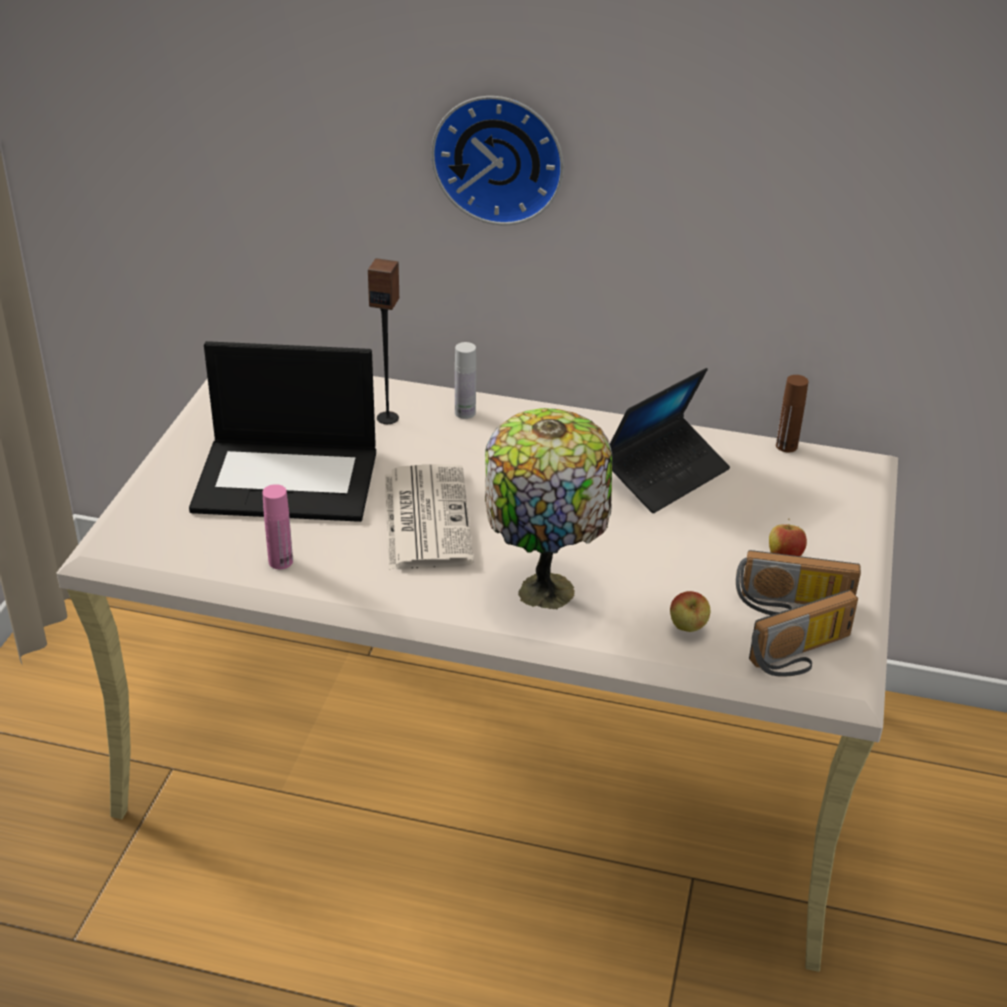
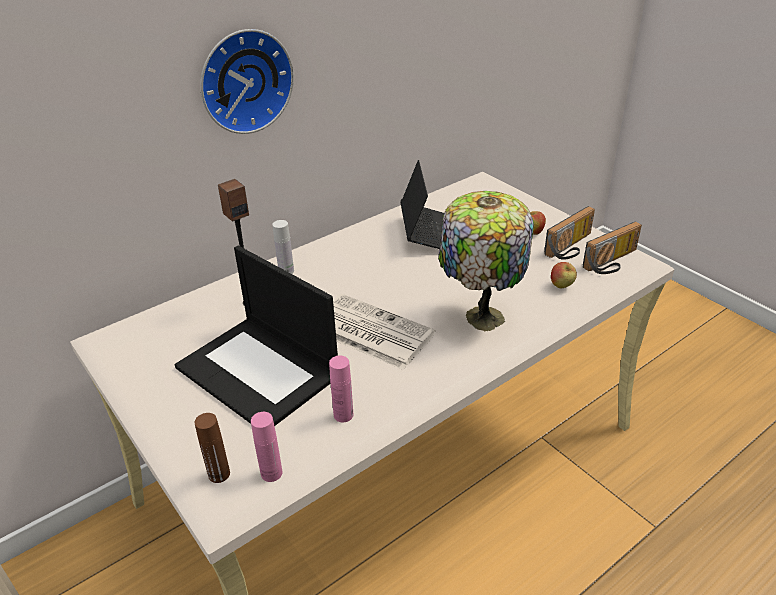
camera: 50 degrees left, 0 degrees up
(165, 555) = (271, 473): none -> pink bottle
(288, 479) = (259, 372): laptop -> laptop turned 90 degrees clockwise
(786, 446) = (445, 191): brown bottle -> brown bottle (219, 474)
(802, 656) = (612, 262): radio -> radio turned 45 degrees clockwise

